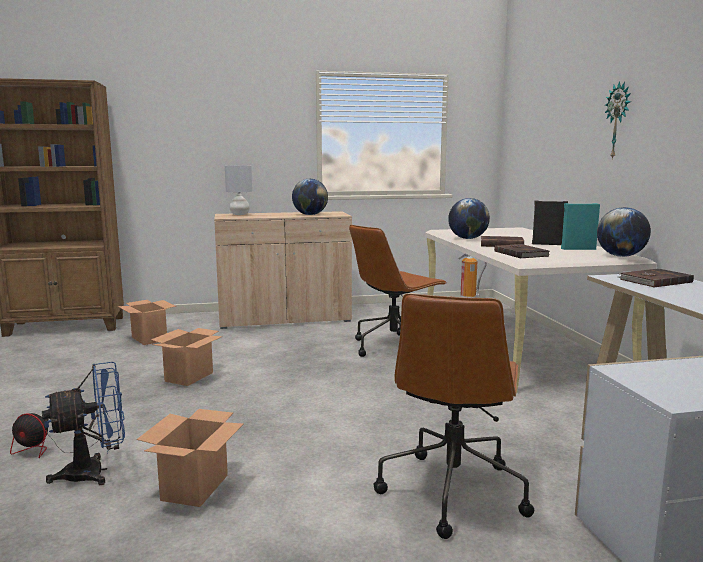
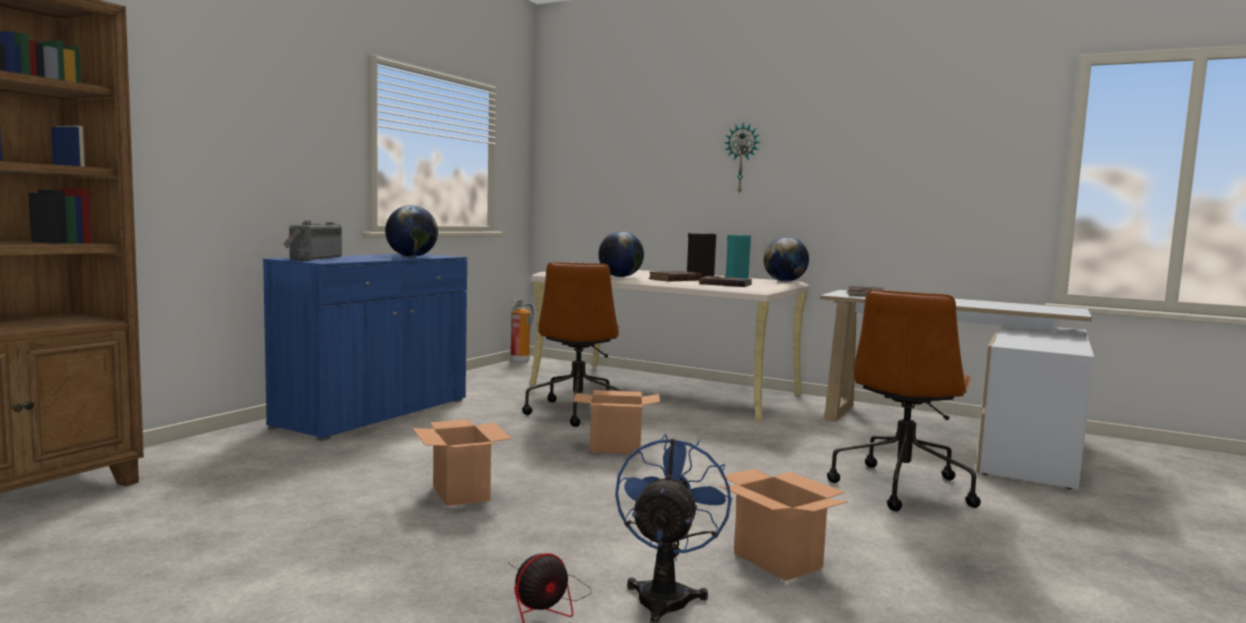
camera: 50 degrees left, 5 degrees down
(149, 339) = (247, 476): cardboard box -> cardboard box (614, 448)
(240, 214) = (313, 258): grey table lamp -> radio
(284, 319) = (374, 413): beige cabinet -> blue cabinet
(452, 491) = (901, 487): brown office chair -> brown office chair turned 60 degrees clockwise

